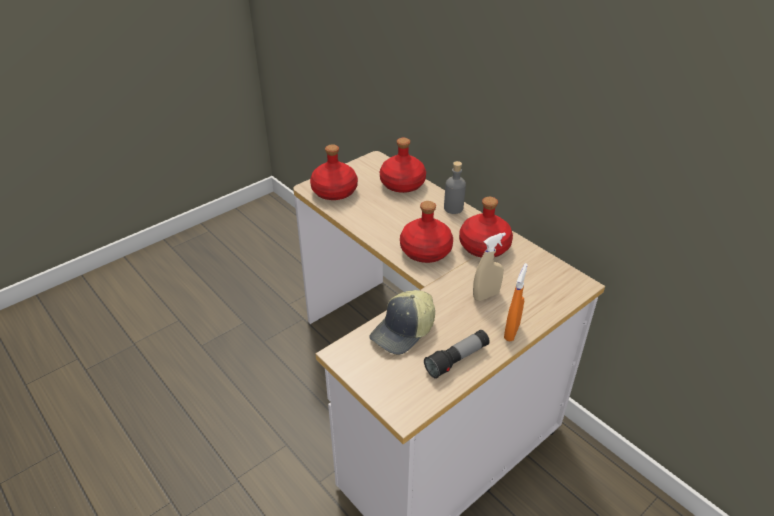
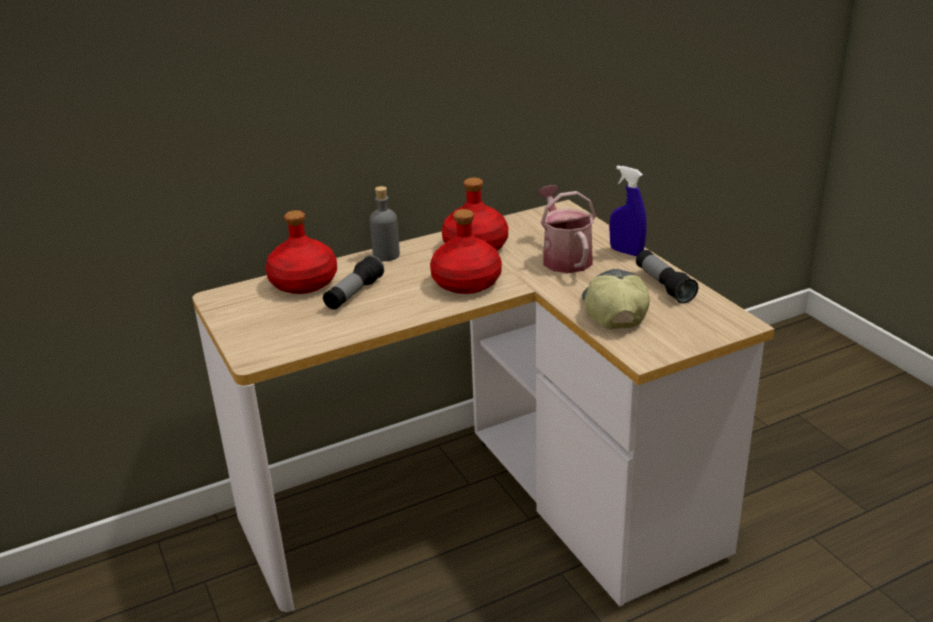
camera: 75 degrees left, 10 degrees down
(334, 191) = (280, 337): red bottle -> none
(393, 206) = (354, 294): none -> flashlight
(404, 331) = (612, 311): cap -> cap turned 150 degrees counterclockwise
(486, 295) = (564, 257): beige spray bottle -> watering can
(511, 332) = (626, 252): orange spray bottle -> blue spray bottle

